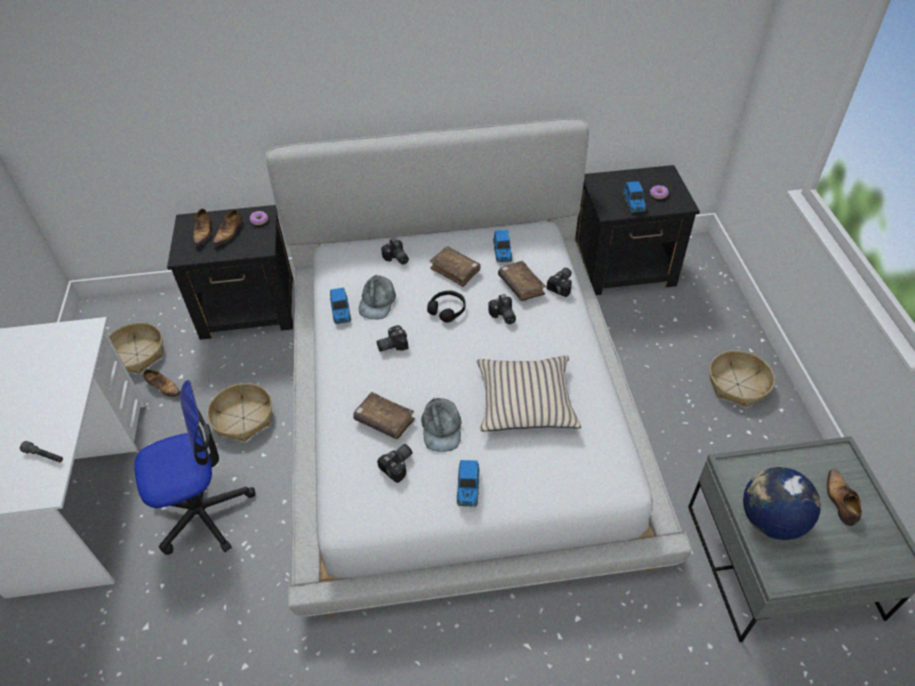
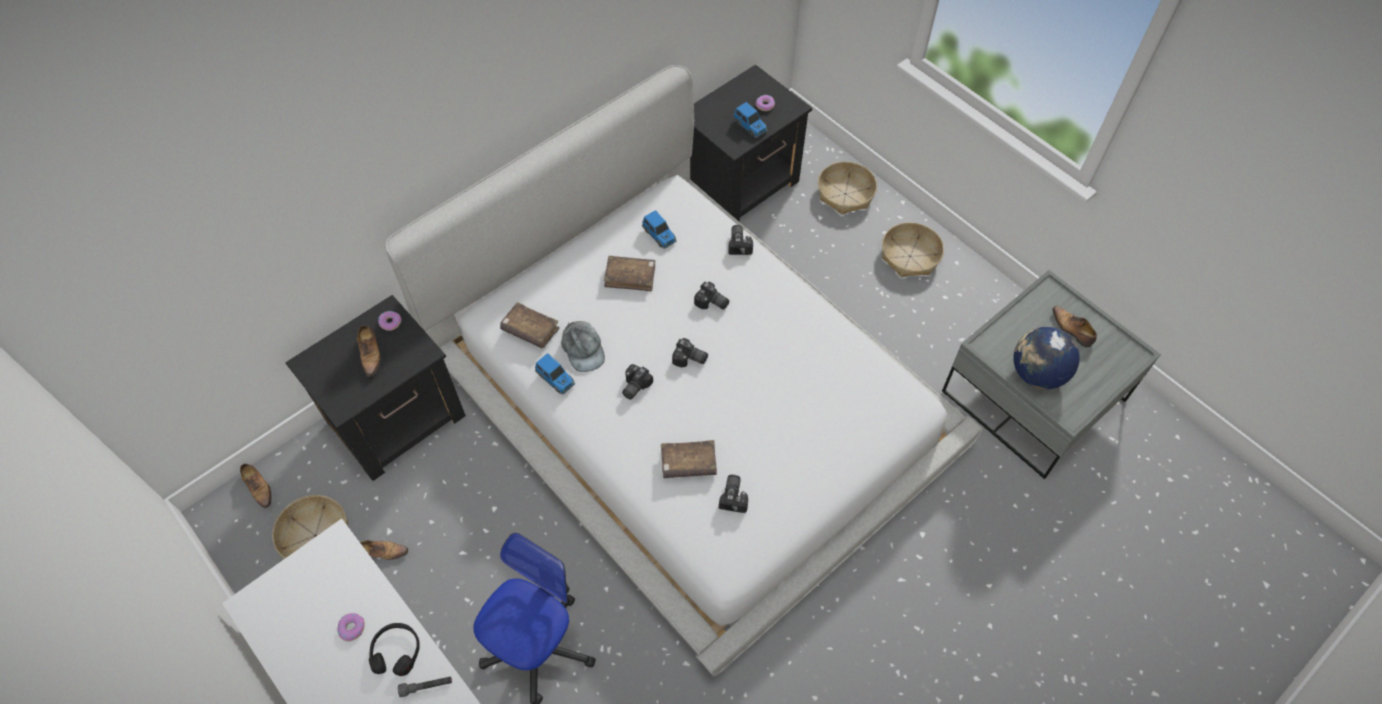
camera: 35 degrees left, 10 degrees up
(42, 388) = (352, 628): none -> donut
(203, 232) = (340, 368): shoe -> shoe (259, 487)
(243, 418) = (496, 535): basket -> basket (845, 194)
(396, 258) = (562, 293): camera -> camera (690, 359)
(441, 428) = (743, 442): grey cap -> none
(447, 309) = (656, 323): black headphones -> black headphones (396, 651)
(468, 488) = (806, 482): toy car -> none
(521, 286) = (704, 263): brown book -> brown book (530, 330)
(525, 401) = (793, 376): beige pillow -> none

